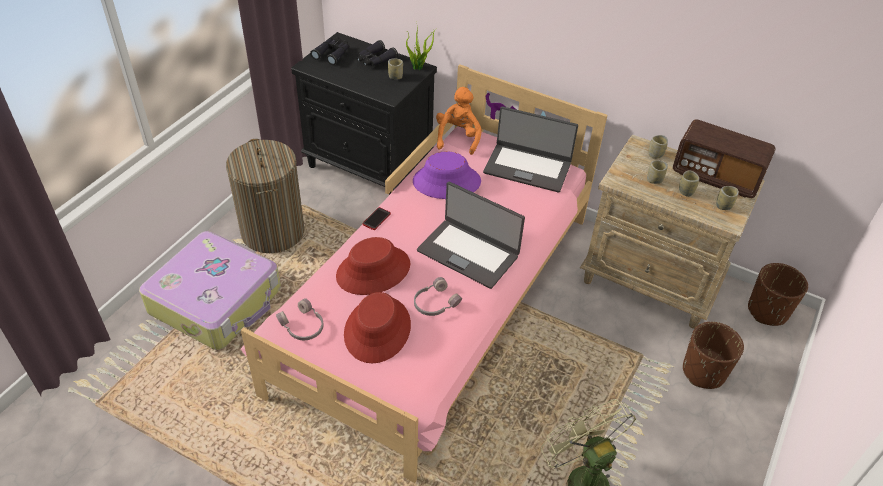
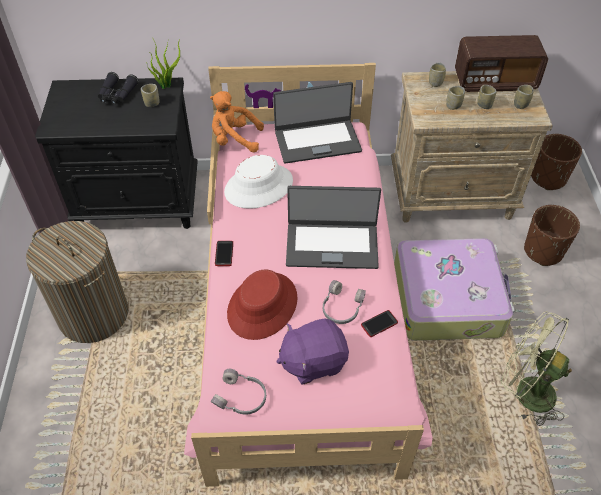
camera: 30 degrees left, 5 degrees up
(217, 300) = (90, 414): suitcase -> suitcase (448, 298)
(332, 54) = (68, 105): black binoculars -> none
(378, 330) = (313, 361): red hat -> purple plush toy
(446, 182) = (259, 187): purple hat -> white hat
(455, 331) = (379, 324): none -> phone
(458, 138) = (234, 139): orange plush toy -> orange plush toy turned 60 degrees counterclockwise

